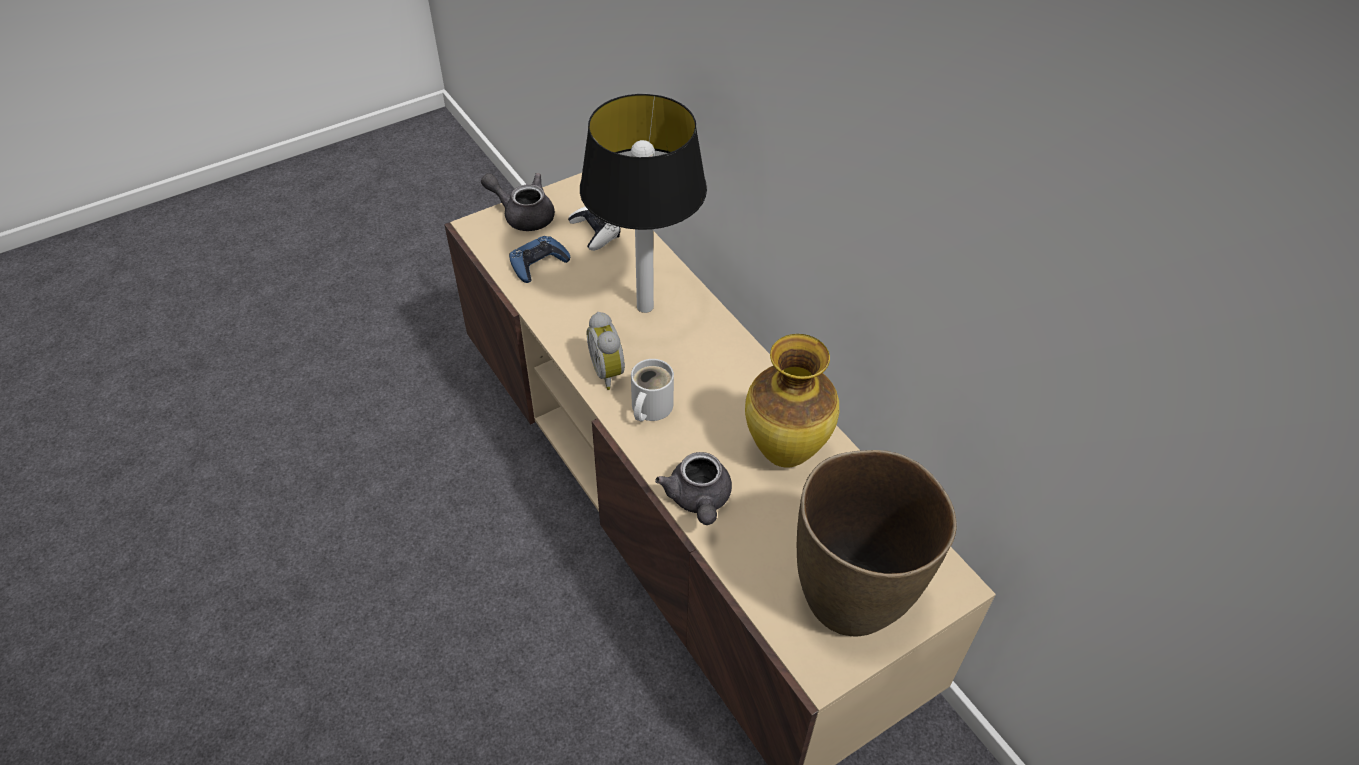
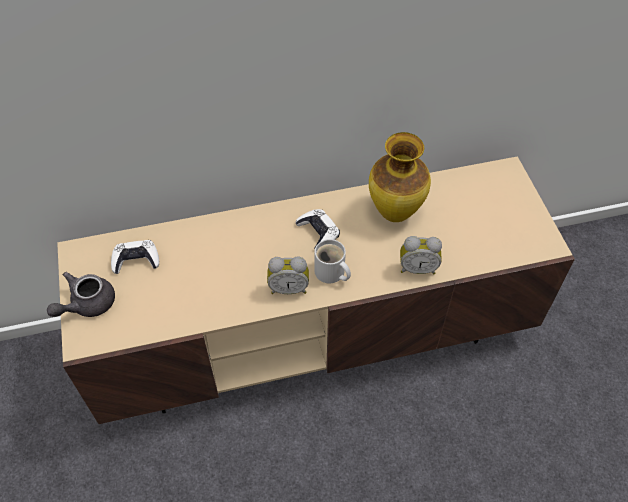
camera: 70 degrees left, 5 degrees up
(538, 263) = (152, 307): blue game controller -> none
(644, 306) = (233, 250): table lamp -> none
(698, 500) = (417, 268): grey teapot -> alarm clock
(710, 378) = (318, 232): none -> white game controller
(851, 597) = (506, 216): brown vase -> none

